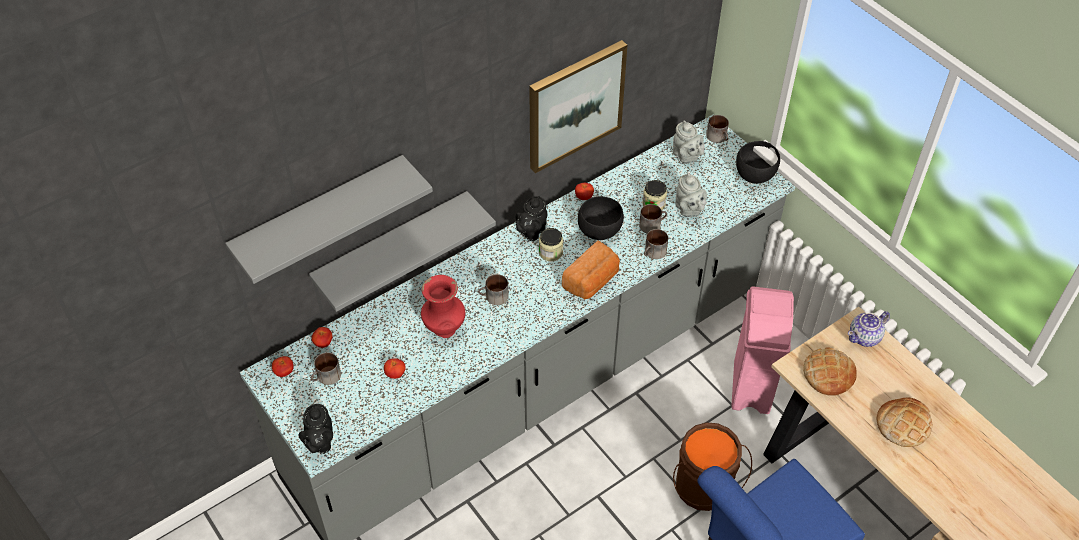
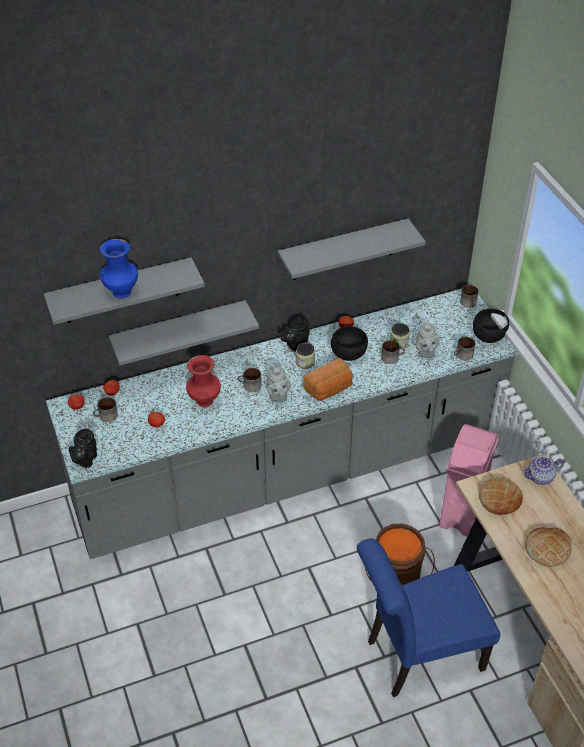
camera: 15 degrees right, 5 degrees down
(329, 222) = (121, 292): none -> blue vase
(575, 105) = (343, 250): picture -> grey shelf
(654, 253) = (385, 378): mug -> mug (463, 356)
(686, 157) = (438, 313): grey teapot -> grey teapot (277, 396)

